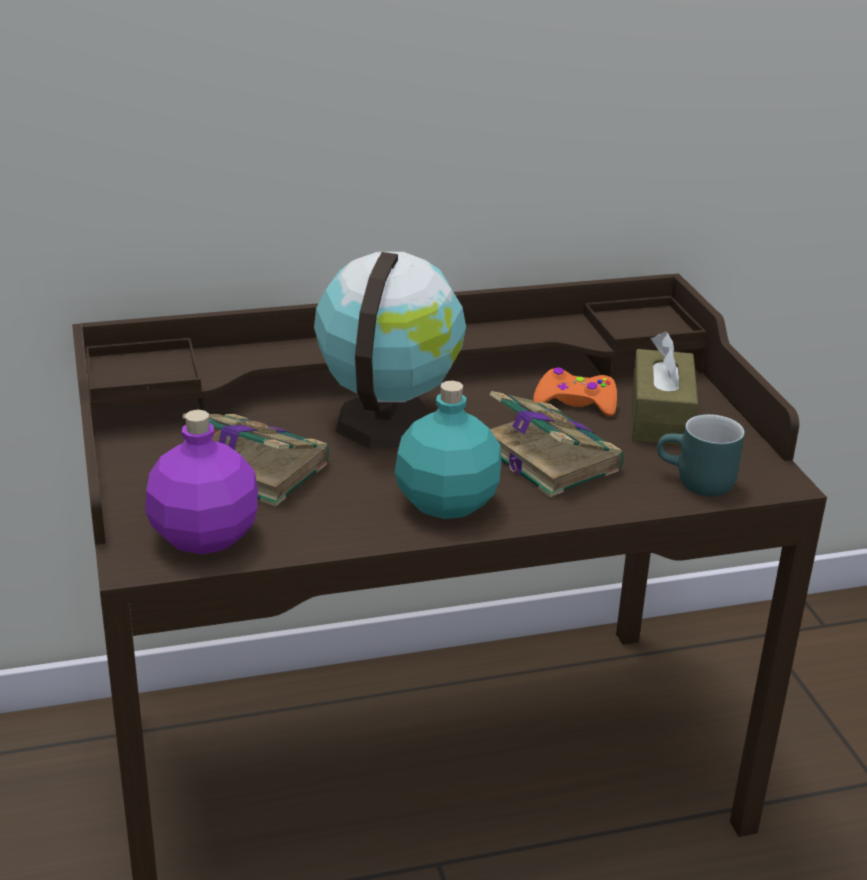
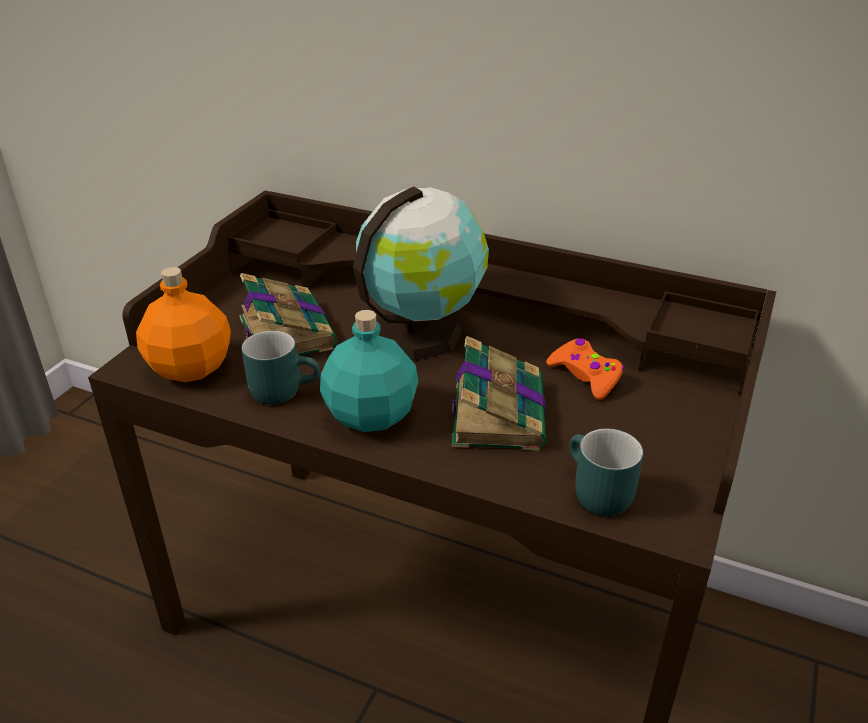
camera: 40 degrees right, 5 degrees up
(203, 536) = (190, 367): purple bottle -> orange bottle
(334, 516) = (284, 389): none -> turquoise mug
(660, 417) = (644, 418): brown tissue box -> none

